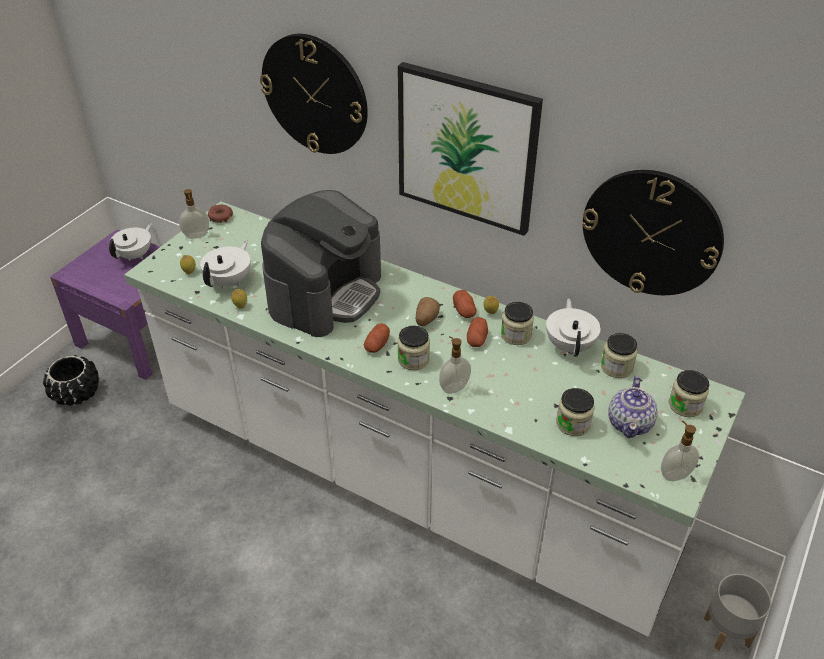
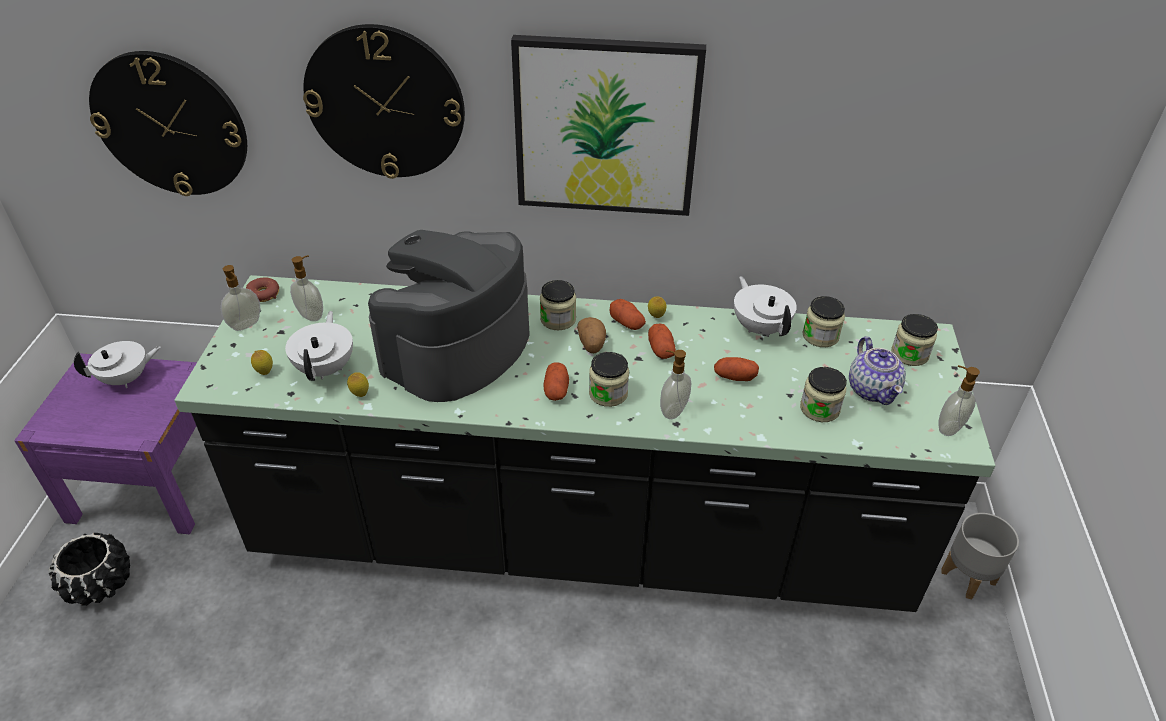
camera: 25 degrees left, 0 degrees up
(135, 255) = (126, 379): white teapot -> white teapot turned 60 degrees clockwise
(243, 241) = (312, 315): none -> soap dispenser
(325, 293) = (456, 348): coffee machine -> coffee machine turned 150 degrees counterclockwise
(412, 479) = (580, 539): white counter -> black counter
(516, 335) = (698, 333): jar -> jar (558, 319)
(520, 377) = (734, 377): none -> potato
(651, 233) = (842, 175): wall clock -> wall clock (170, 124)

